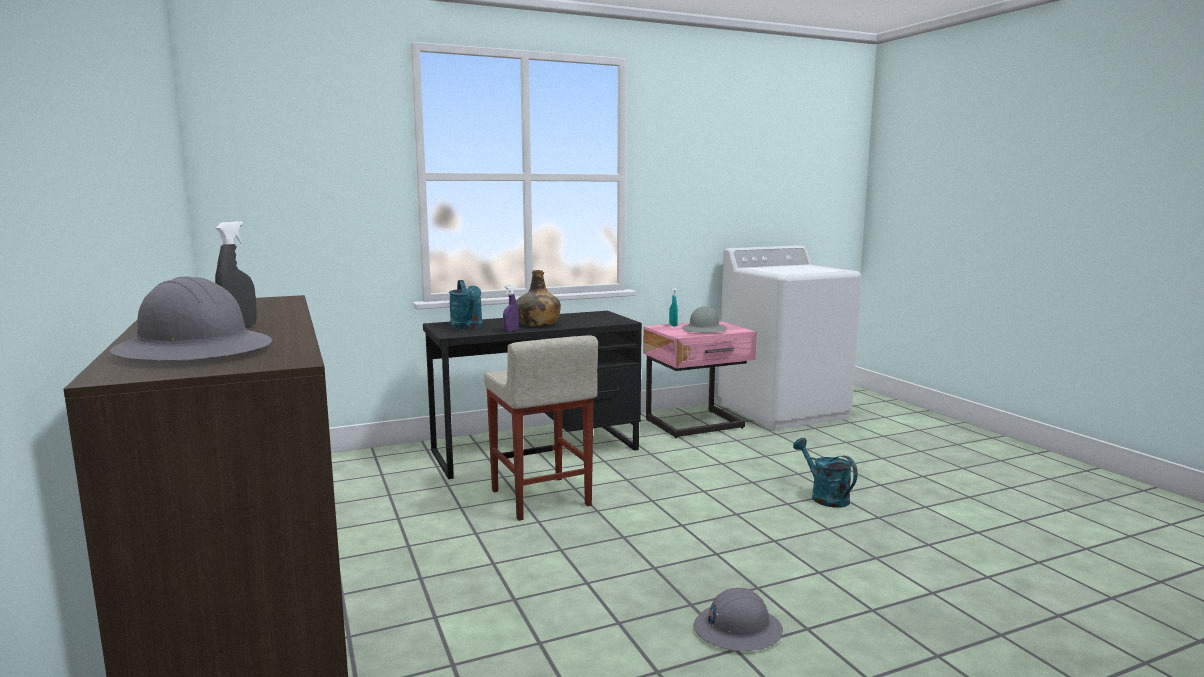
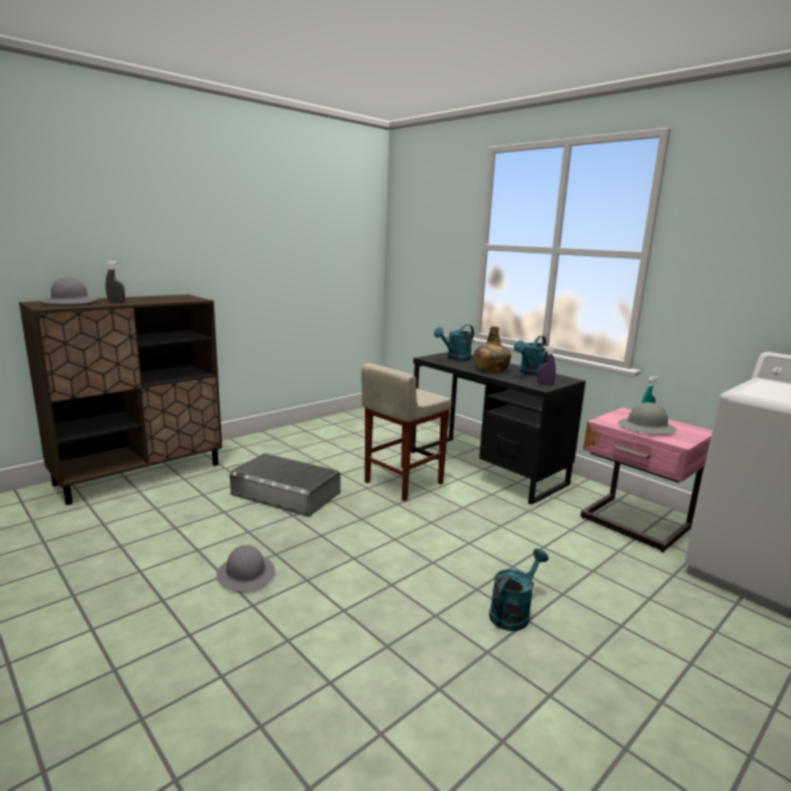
camera: 70 degrees right, 5 degrees up
(511, 331) = (456, 366): purple spray bottle -> purple spray bottle (545, 384)
(511, 581) = (286, 493): none -> grey storage box
(568, 317) = (530, 373): none -> turquoise watering can

